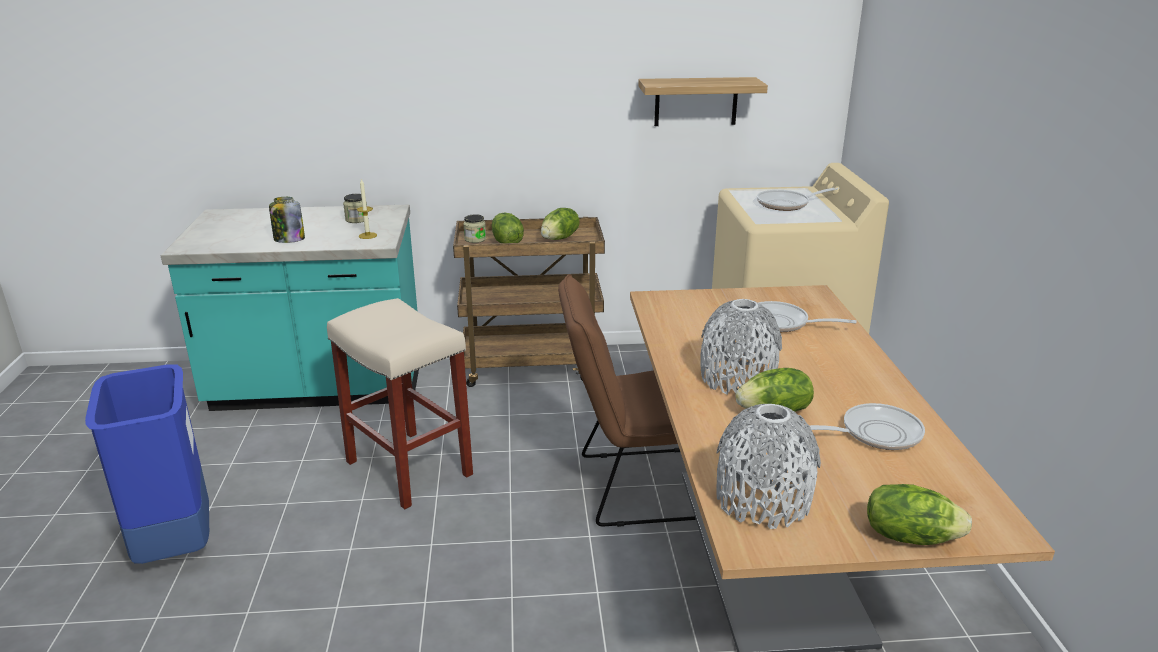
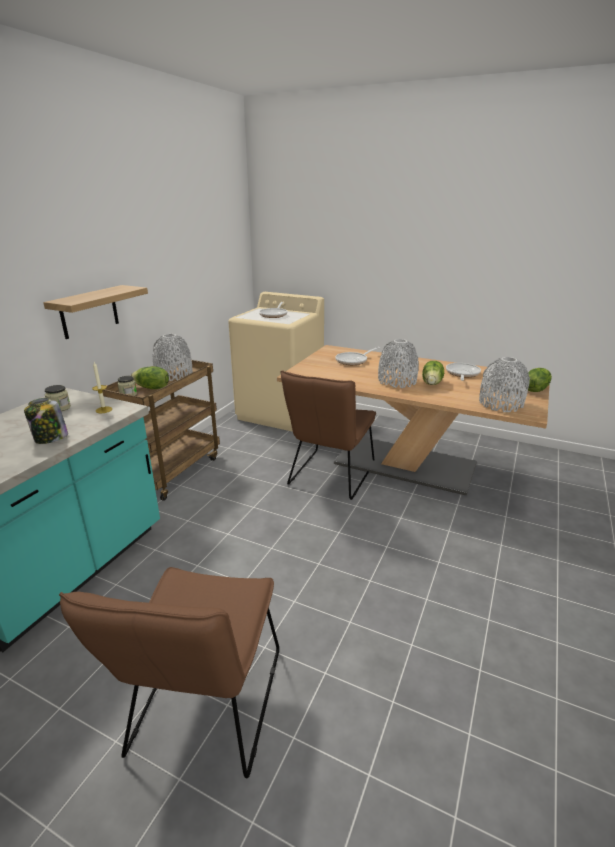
camera: 60 degrees left, 0 degrees up
(174, 545) = (203, 711): blue trash can -> brown chair
(410, 469) = (231, 551): beige stool -> none
(560, 238) = (174, 374): lettuce -> grey vase
(696, 101) = (201, 269): shelf -> shelf (89, 312)

